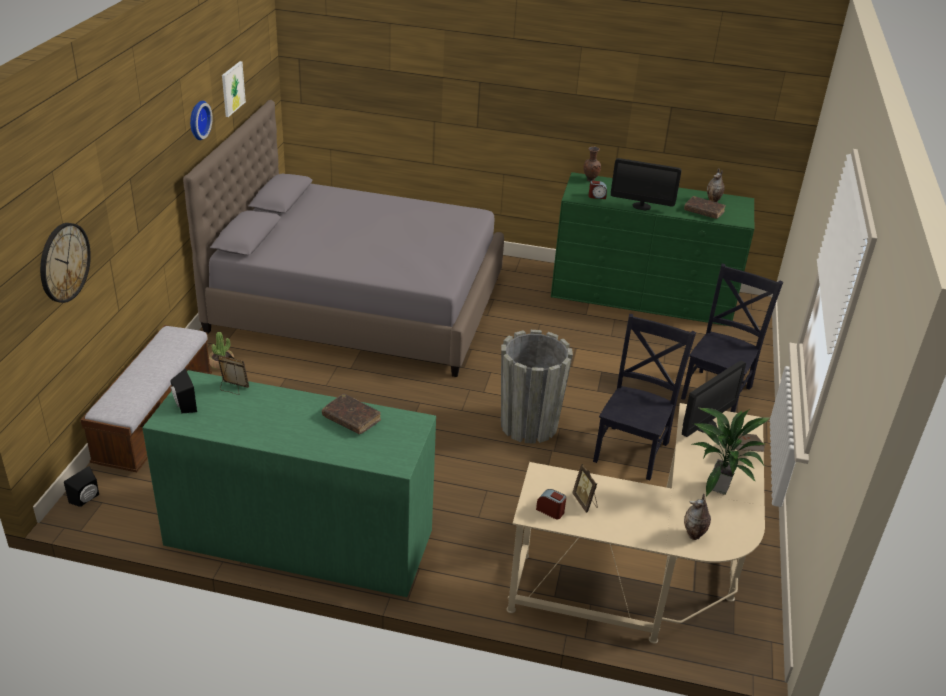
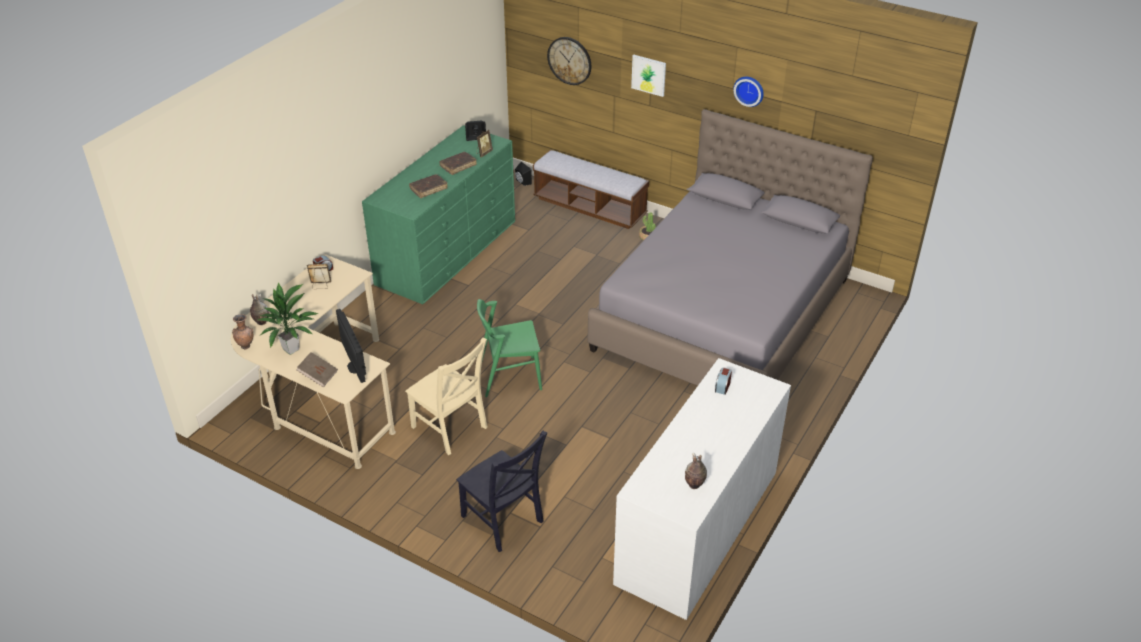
camera: 110 degrees right, 5 degrees up
(232, 88) = (816, 106): picture -> picture (648, 75)
(528, 425) = (509, 376): grey planter -> green chair
(590, 180) = (766, 393): brown vase -> brown vase (246, 346)
(632, 450) = (451, 429): black chair -> beige chair
(641, 206) = (691, 415): monitor -> none
(642, 295) = (697, 526): green dresser -> white dresser
(704, 211) = (668, 465): brown book -> brown book (458, 166)

